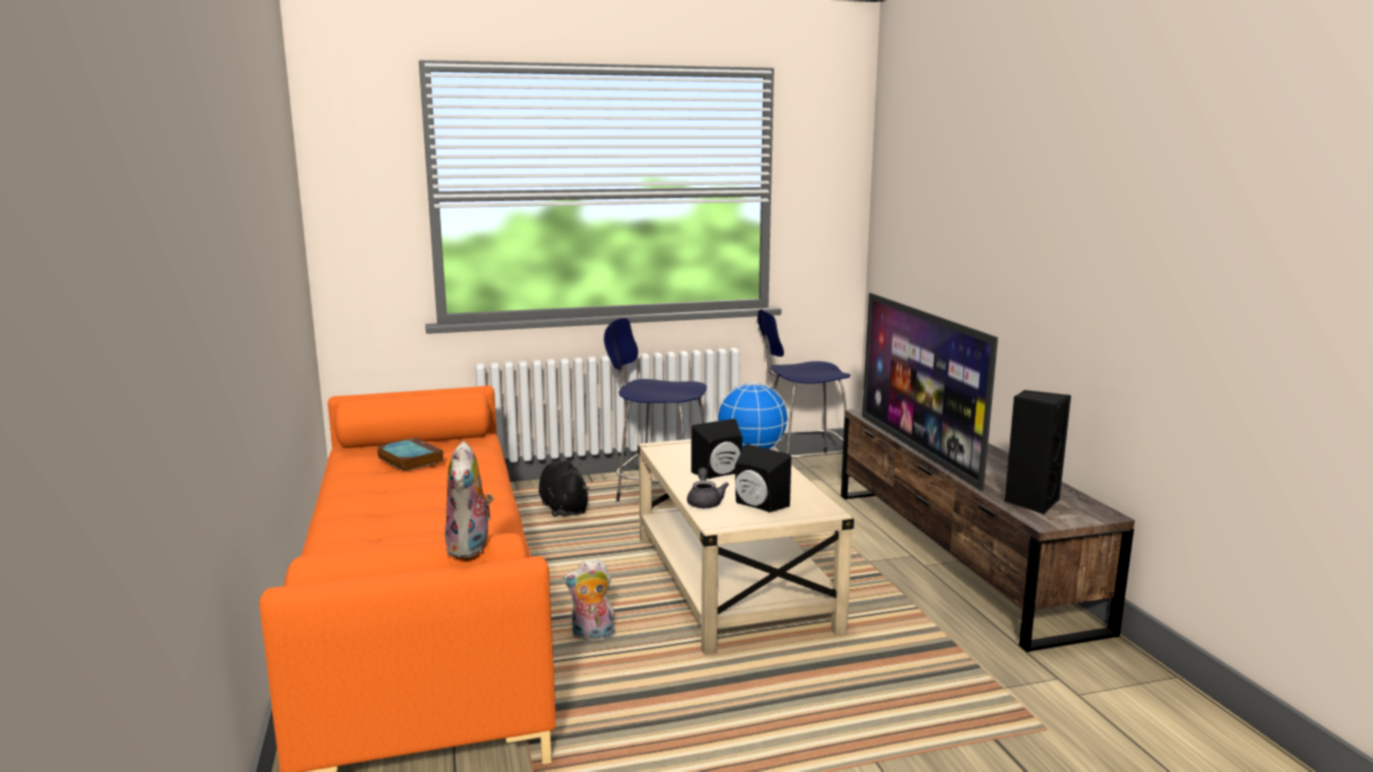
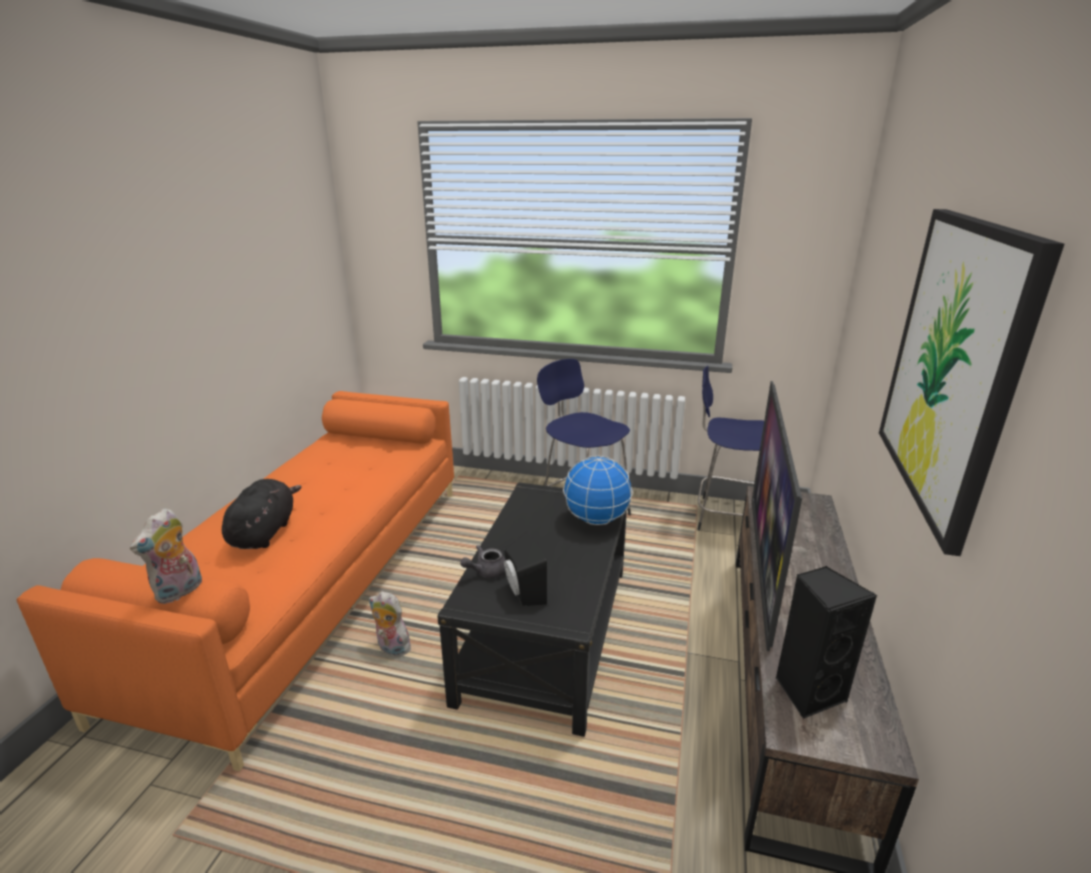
camera: 30 degrees right, 10 degrees up
(409, 459) = (348, 456): book -> none
(563, 508) = (498, 506): black plush toy -> black plush toy (264, 532)
(705, 501) = (486, 571): grey teapot -> grey teapot turned 150 degrees counterclockwise
(720, 474) = (538, 540): black speaker -> none
(732, 582) = (546, 632): beige coffee table -> black coffee table
(1059, 227) = (952, 365): none -> picture

